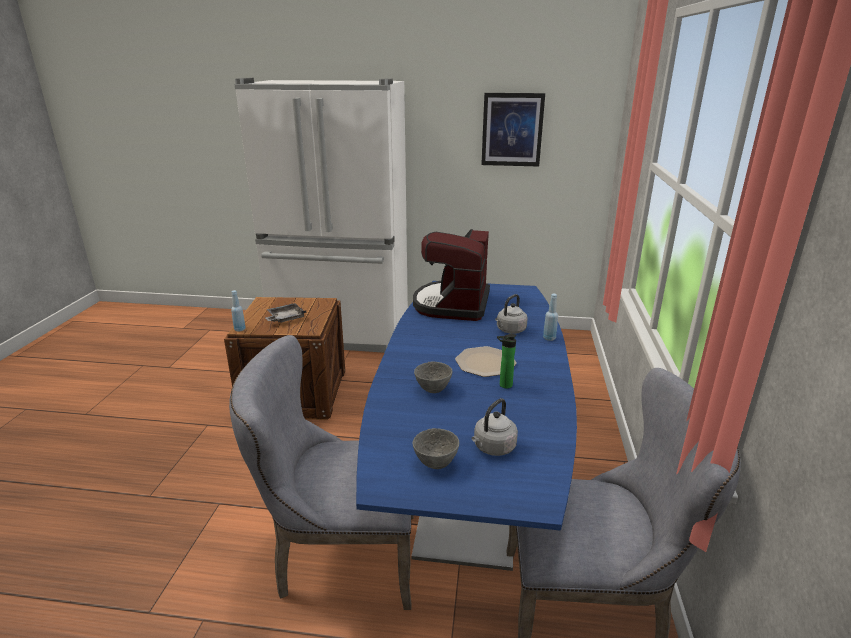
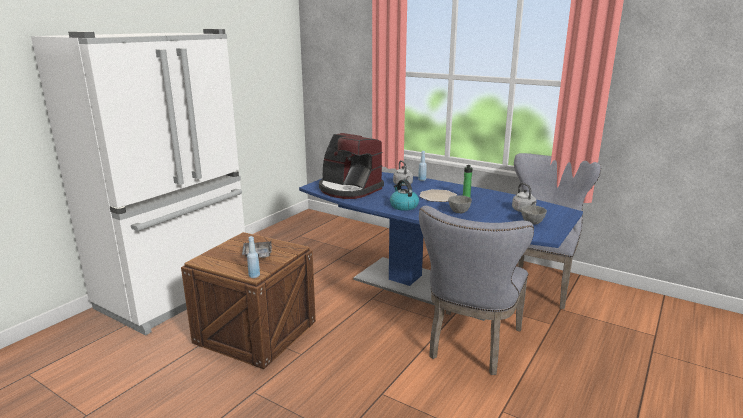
camera: 65 degrees left, 5 degrees down
(422, 347) = (403, 206): none -> kettle
(512, 130) = (248, 68): picture -> none

